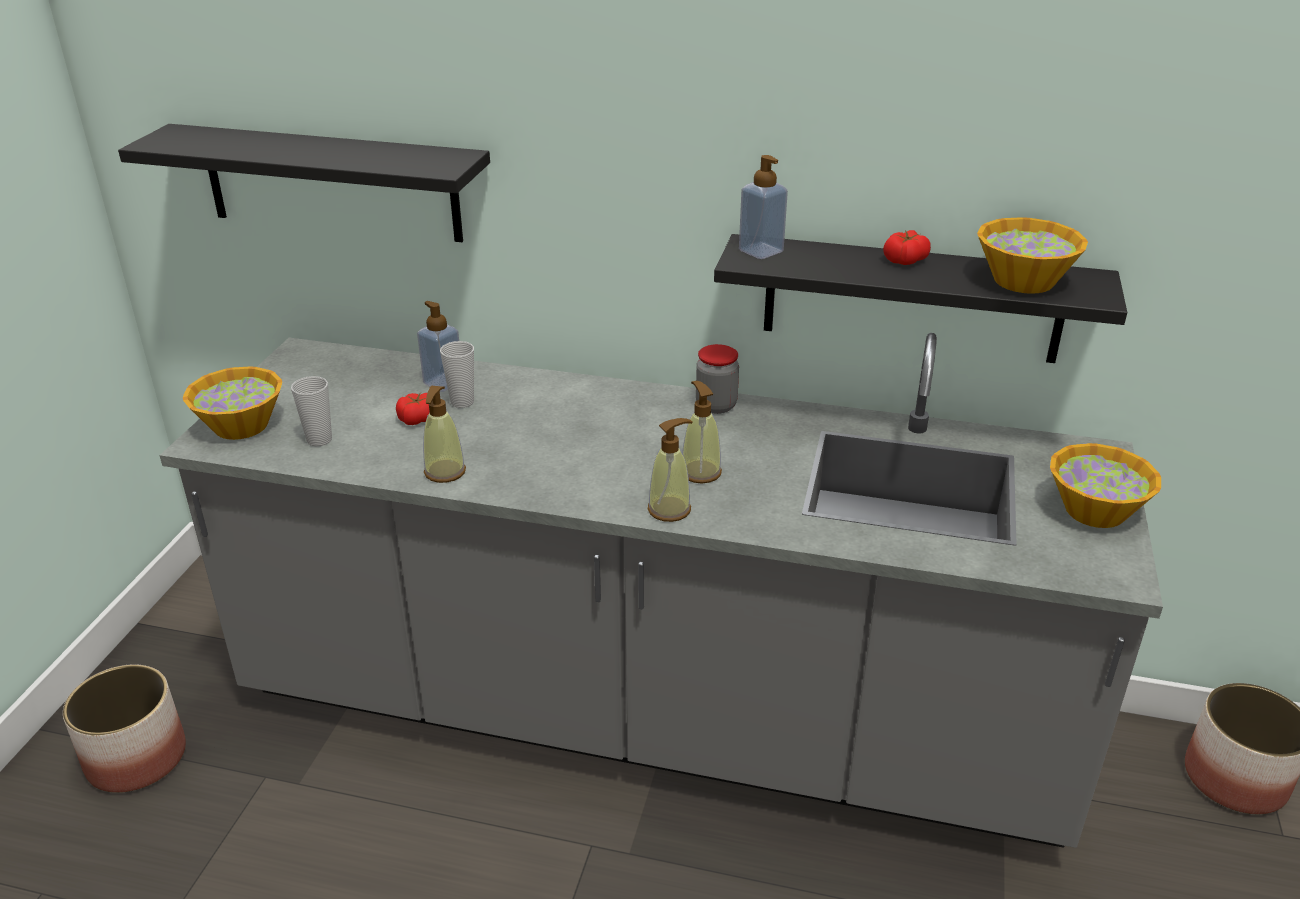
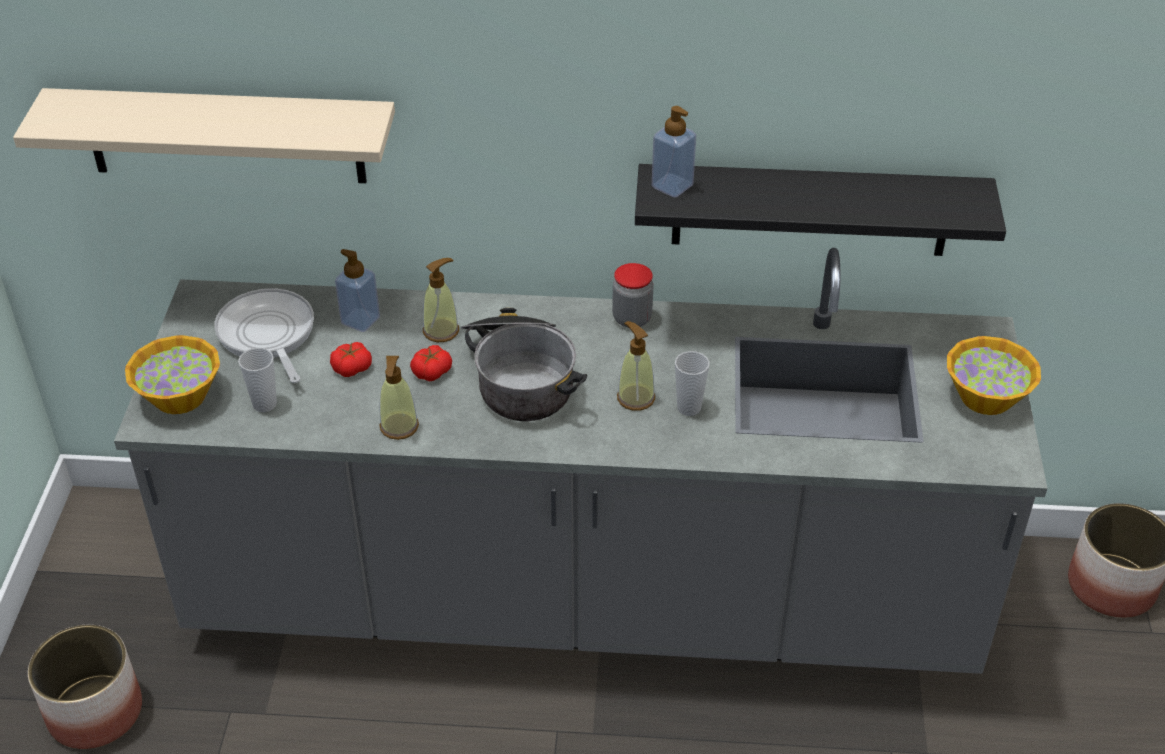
camera: 10 degrees left, 10 degrees up
(331, 183) = (224, 136): black shelf -> beige shelf
(349, 386) = (268, 335): none -> frying pan
(462, 402) = (387, 342): cup -> cup (689, 408)
(585, 444) = (520, 378): none -> cooking pot
(669, 509) = (618, 442): soap dispenser -> soap dispenser (441, 331)
(905, 260) = (805, 184): tomato -> tomato (431, 371)
(1024, 281) = (915, 201): bowl -> none

